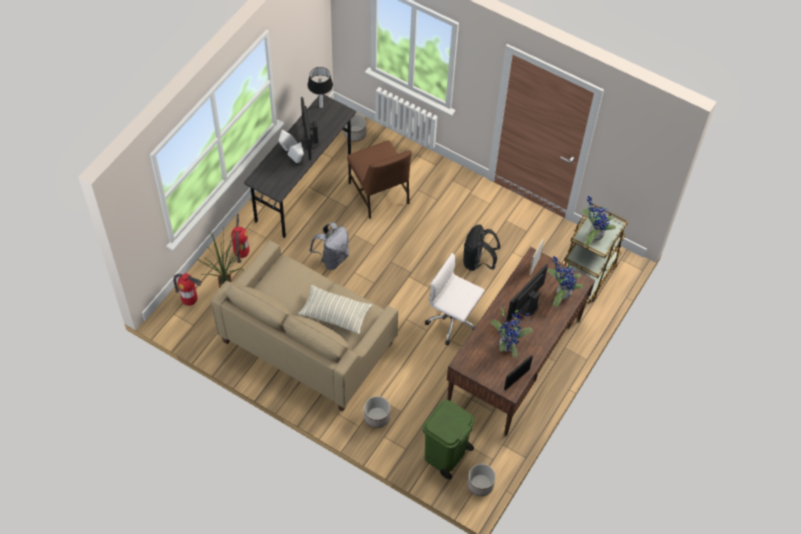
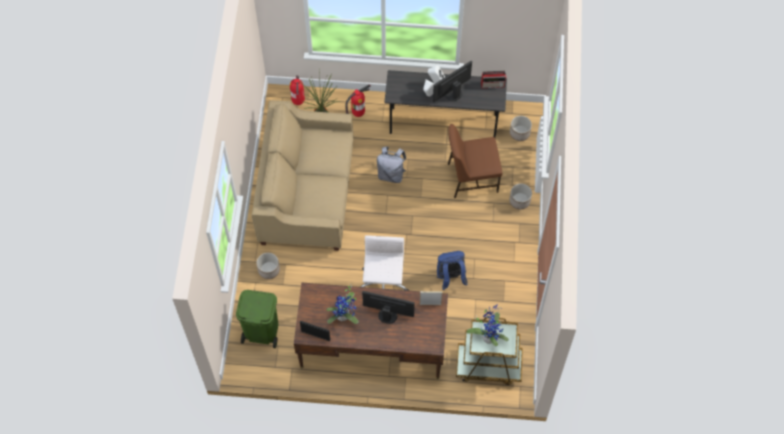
camera: 65 degrees right, 5 degrees up
(321, 106) = (493, 84): table lamp -> radio
(335, 314) = (316, 190): pillow -> none
(378, 194) = (471, 177): brown chair -> brown chair turned 45 degrees clockwise
(478, 262) = (450, 278): black backpack -> blue backpack
(480, 484) = (249, 367): planter -> planter (520, 201)
(561, 293) = (415, 335): potted plant -> none

